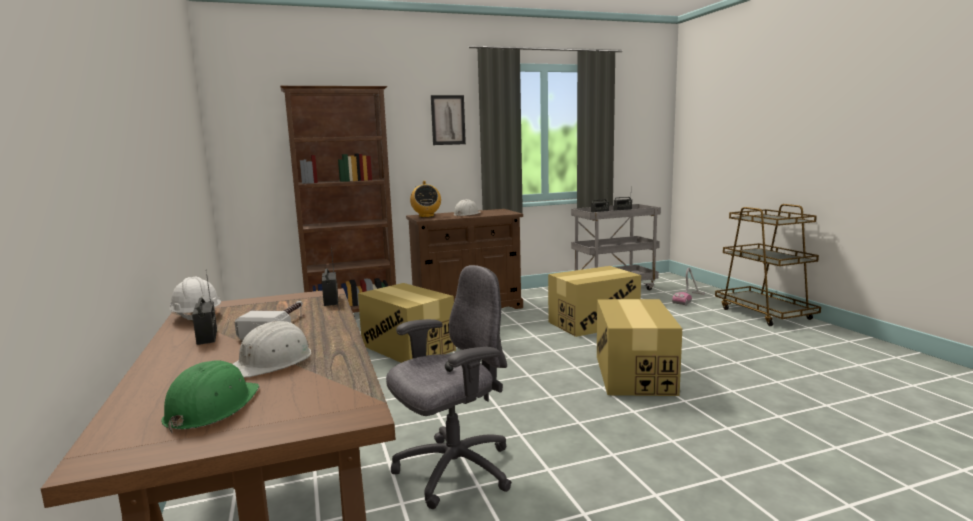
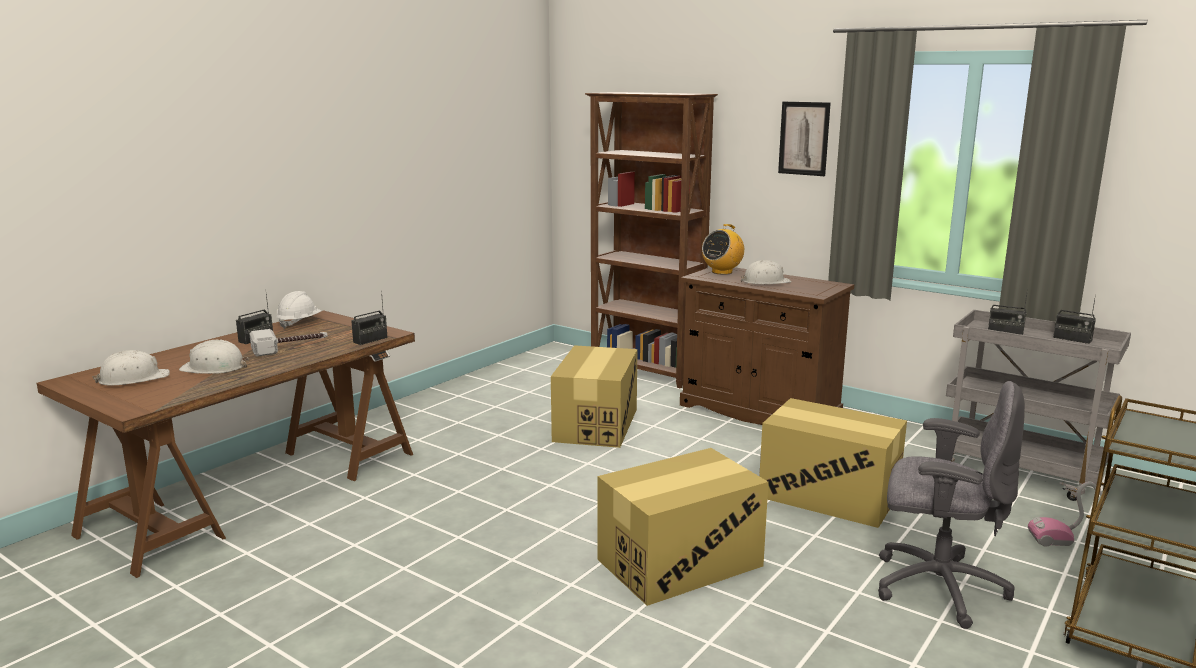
camera: 55 degrees right, 5 degrees up
(211, 407) = (133, 378): green hard hat -> white hard hat
(453, 471) = (369, 527): grey office chair -> grey office chair (936, 587)

